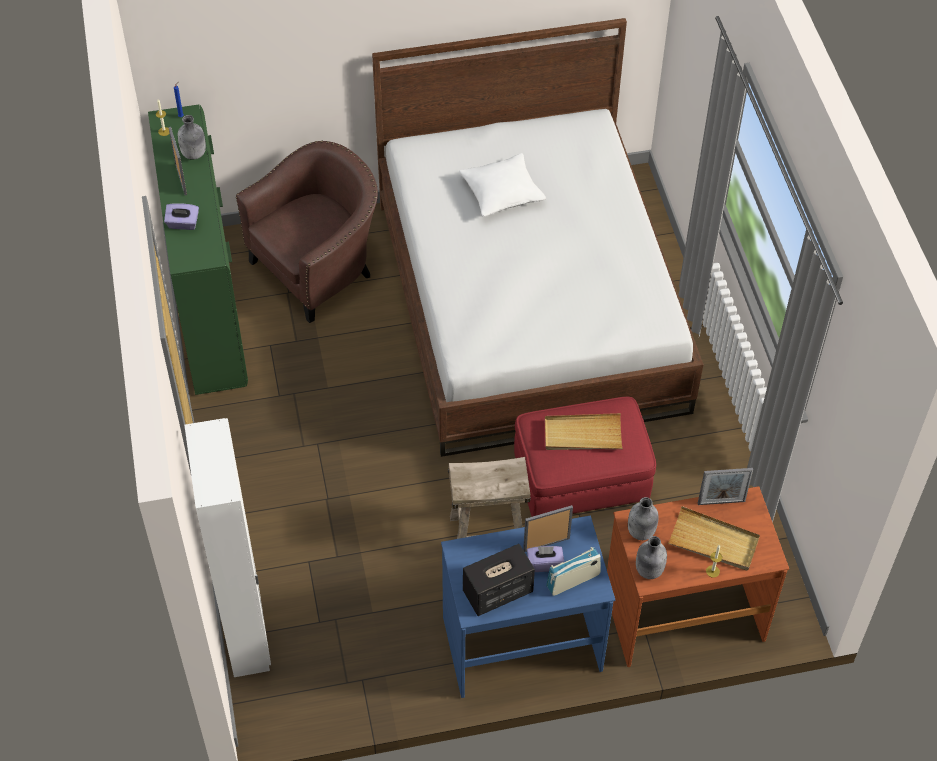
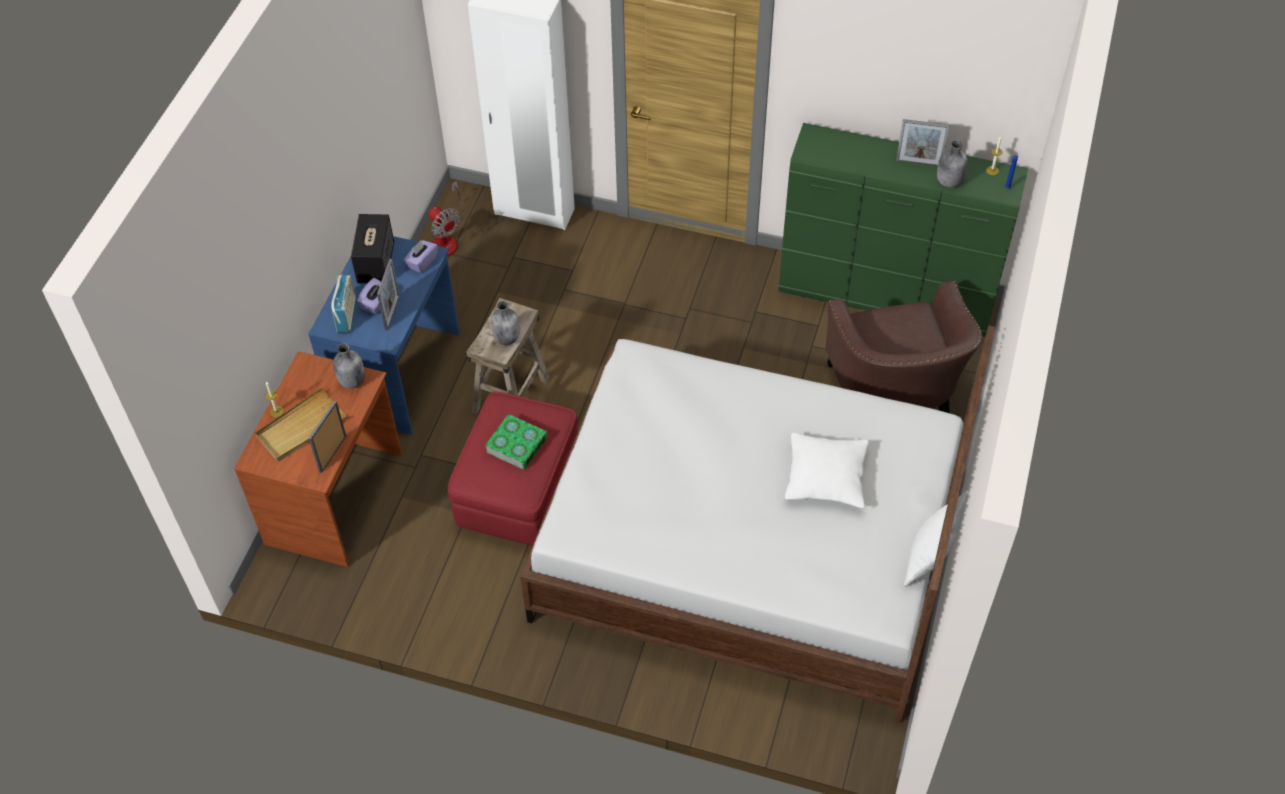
camera: 120 degrees right, 0 degrees up
(183, 224) = (859, 147): purple tissue box -> purple tissue box (422, 262)
(328, 697) = (446, 239): none -> fan
(531, 117) = (929, 558): none -> white pillow
(582, 434) = (516, 445): beige tray -> book
(648, 570) = (313, 368): grey bottle -> grey bottle (506, 338)

